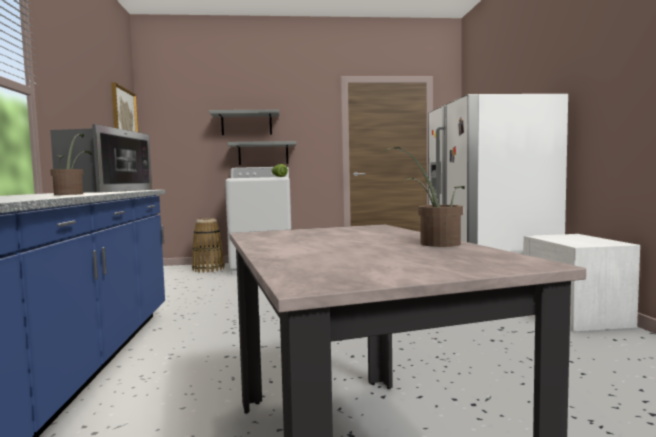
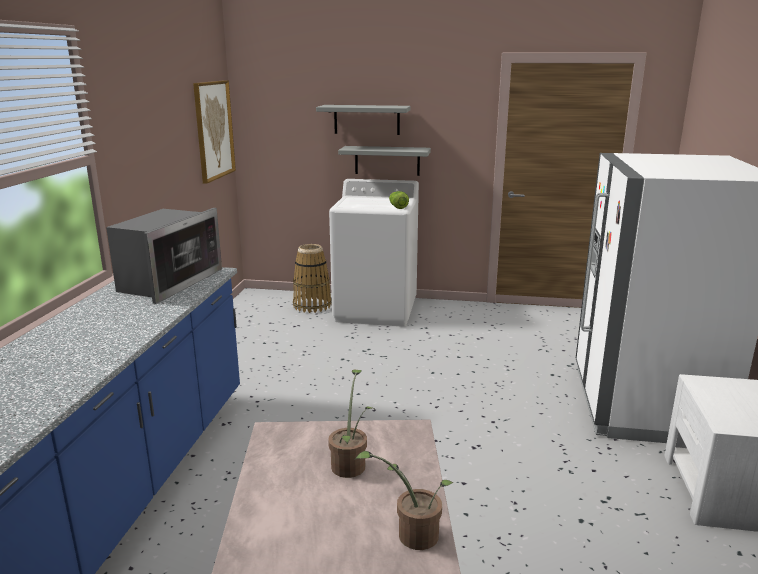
camera: 15 degrees right, 15 degrees up
(72, 194) = (119, 332): potted plant -> potted plant (351, 463)

